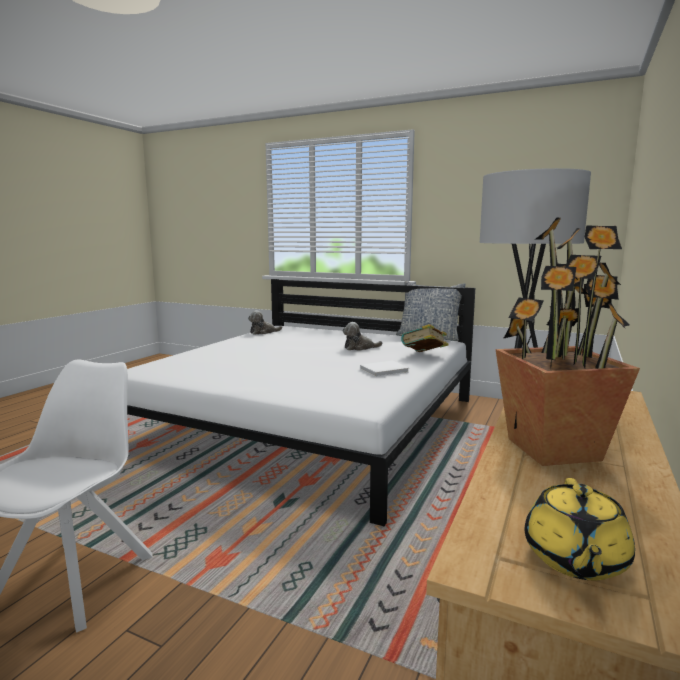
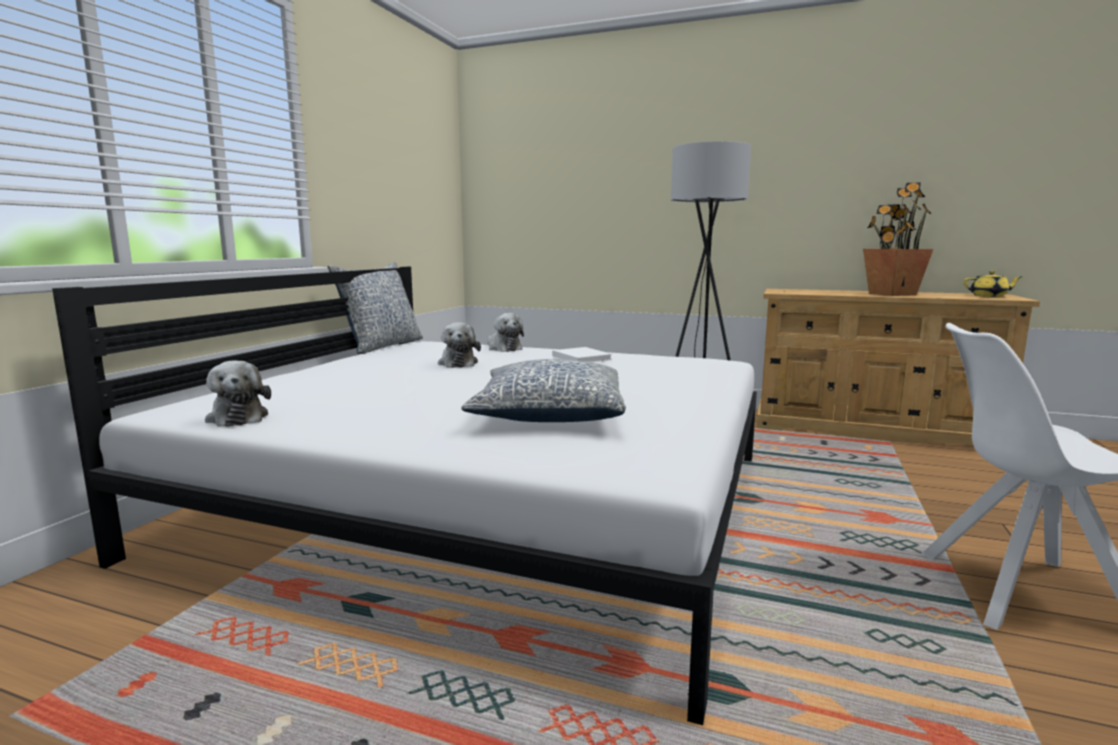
camera: 95 degrees left, 0 degrees up
(233, 361) = (549, 414): none -> pillow
(424, 356) = (503, 348): book -> plush toy

